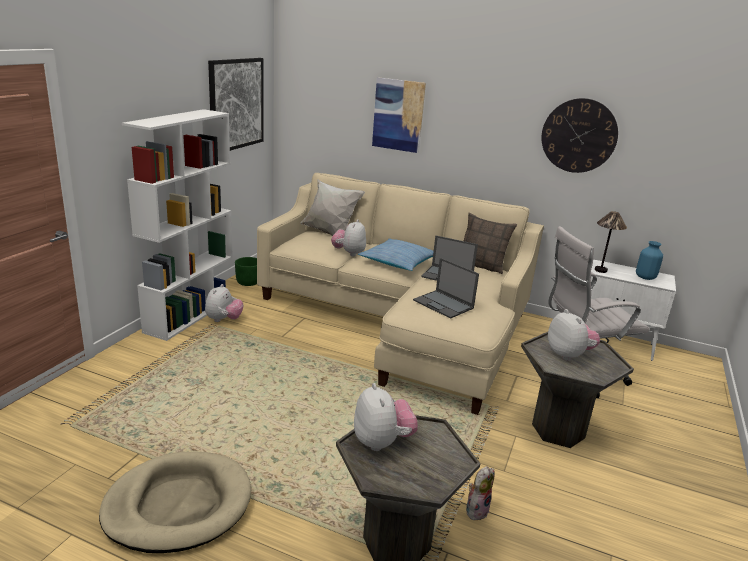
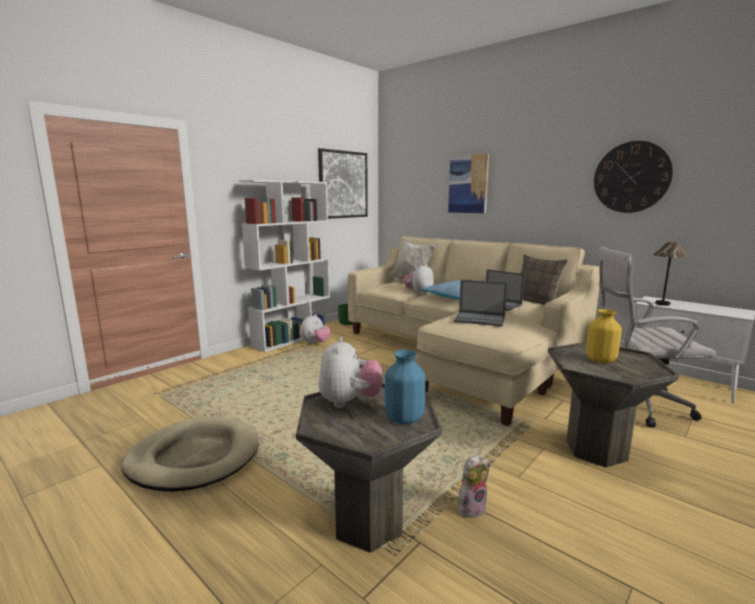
camera: 20 degrees right, 10 degrees down
(444, 304) = (480, 319): laptop -> laptop turned 45 degrees counterclockwise
(568, 355) = (600, 360): plush toy -> yellow vase
(645, 277) = (715, 310): blue vase -> blue vase (403, 418)

